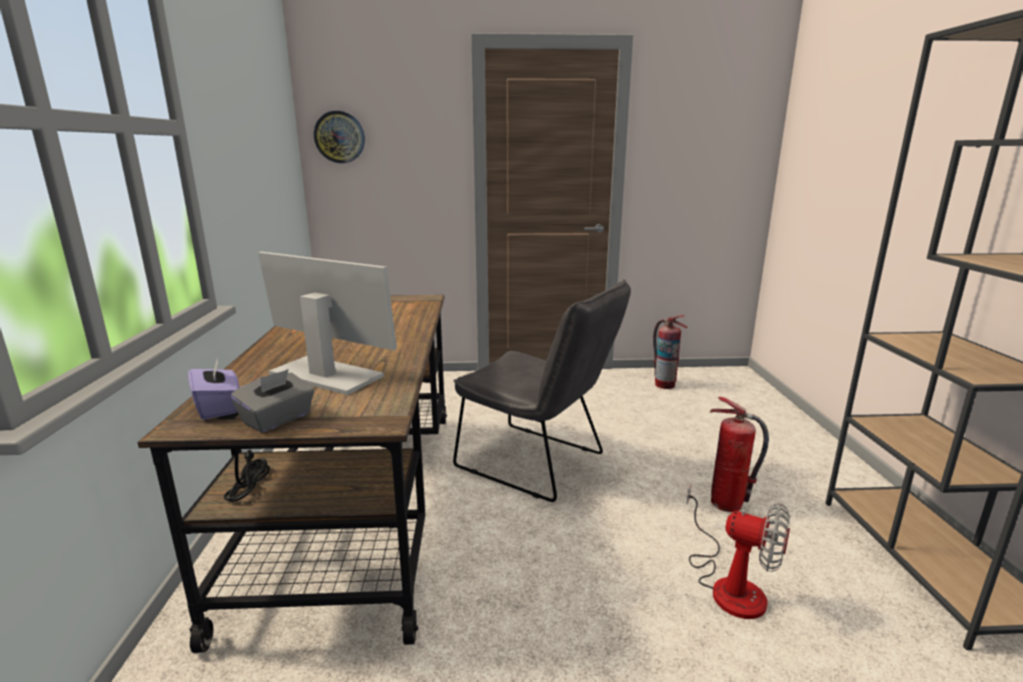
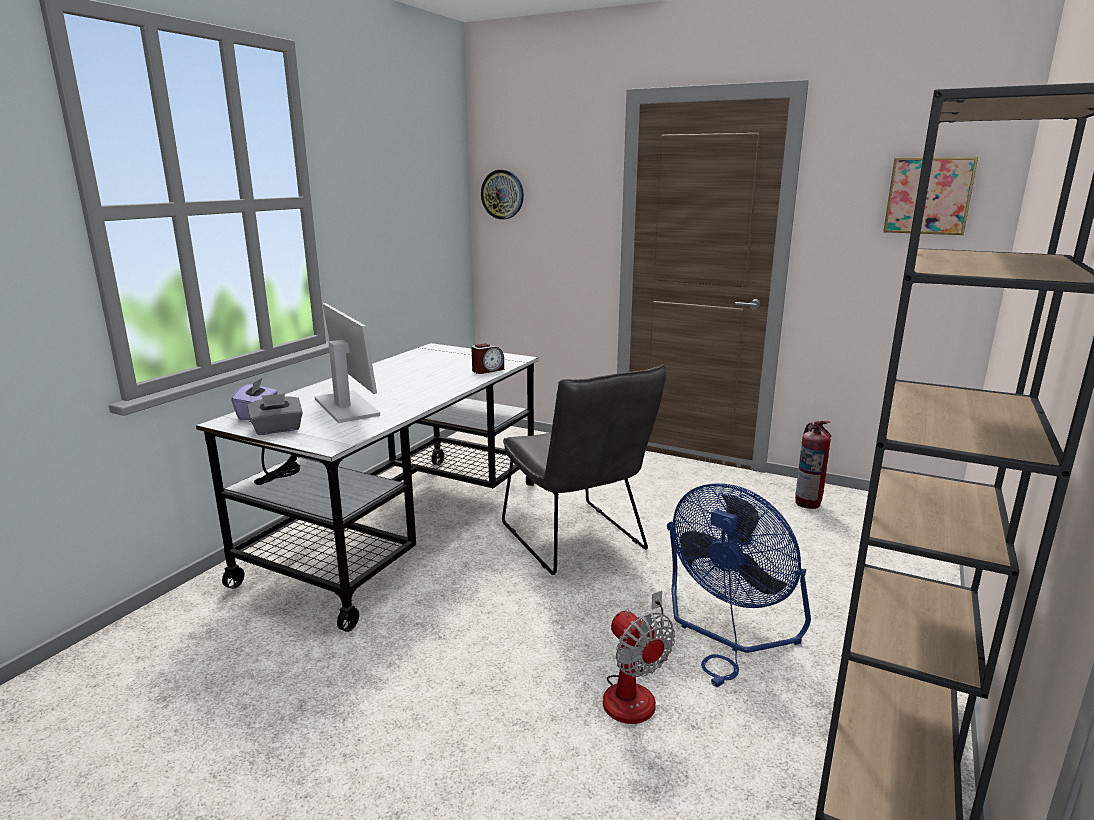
camera: 30 degrees right, 0 degrees up
(357, 503) = (402, 528): brown desk -> white desk
(417, 312) = (487, 370): none -> alarm clock
(724, 132) = (928, 195): none -> picture
(727, 503) = (723, 630): fire extinguisher -> blue fan

